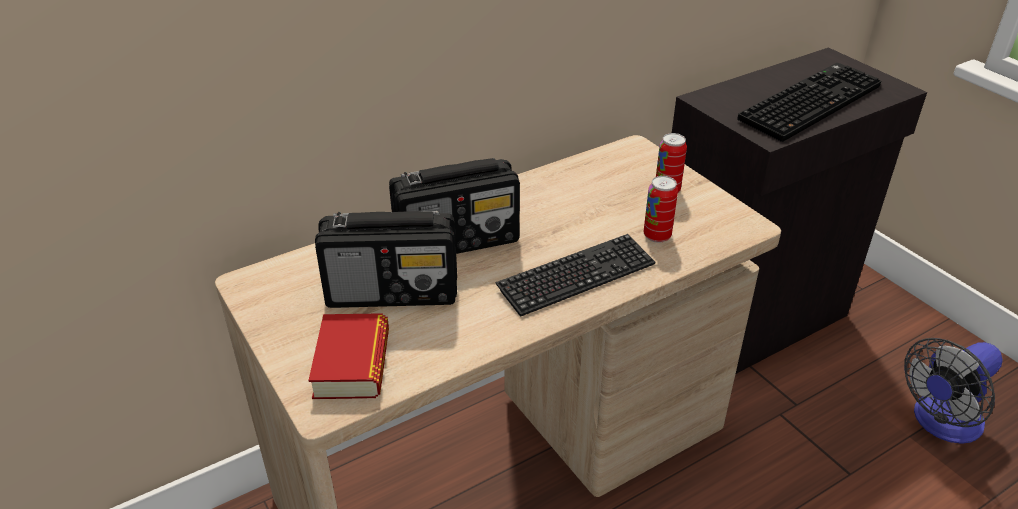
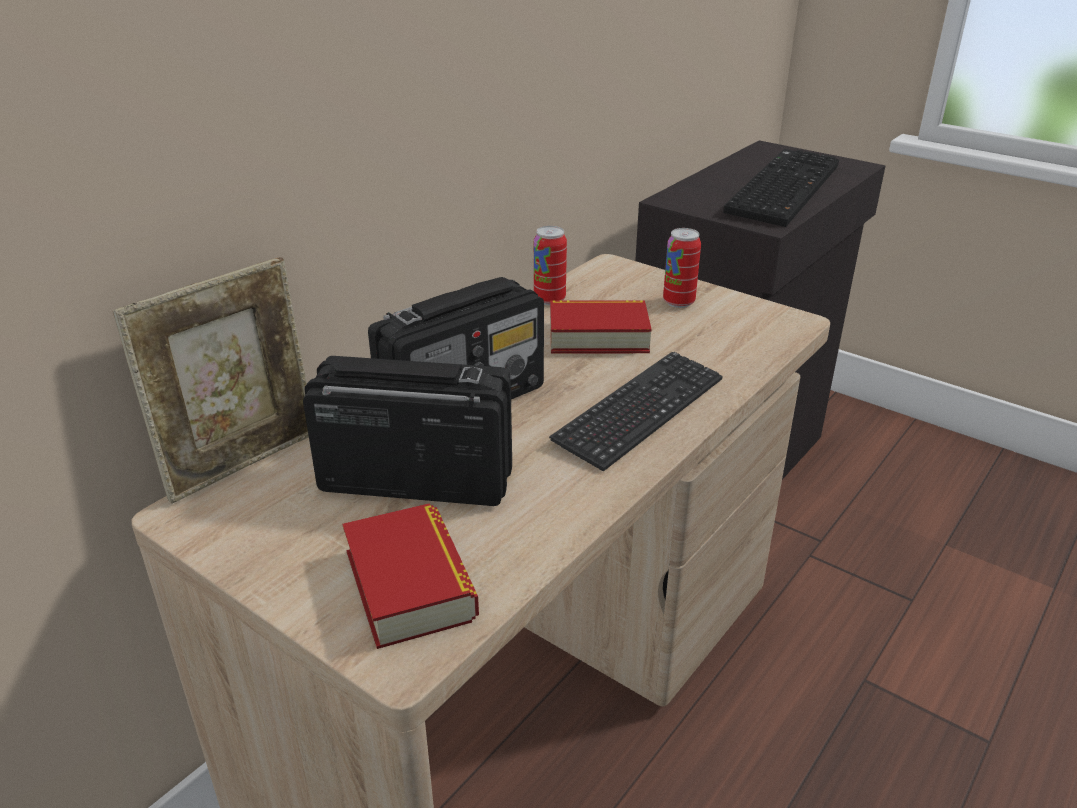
camera: 20 degrees left, 5 degrees down
(296, 255) = (244, 462): none -> picture frame
(393, 292) = (414, 479): radio -> radio turned 150 degrees counterclockwise
(585, 208) = (598, 336): none -> book
(657, 236) = (702, 350): can -> can (549, 300)
(940, 423) = (966, 523): fan -> none

